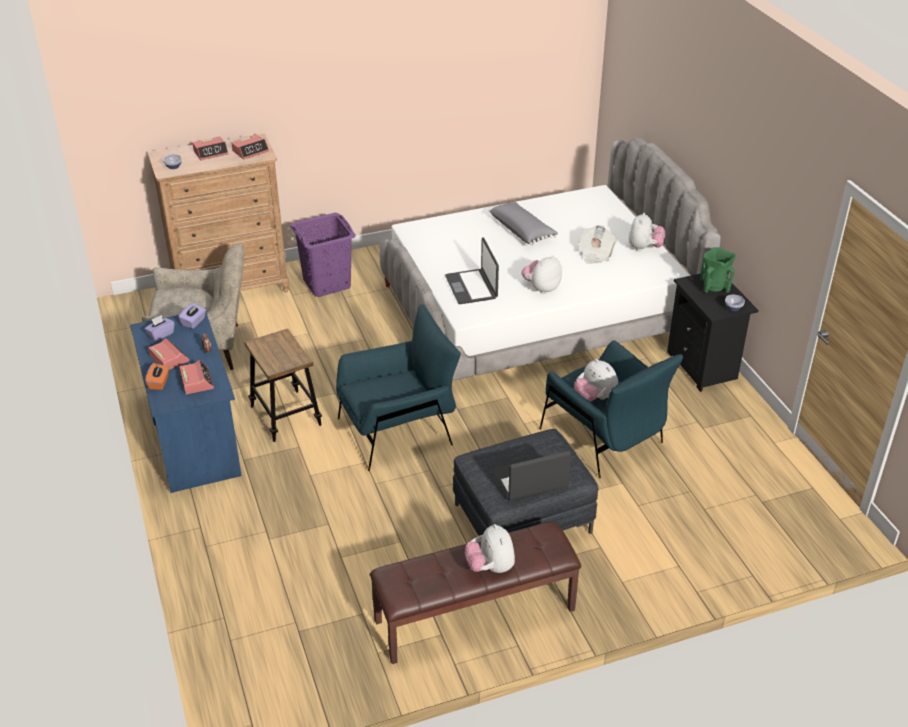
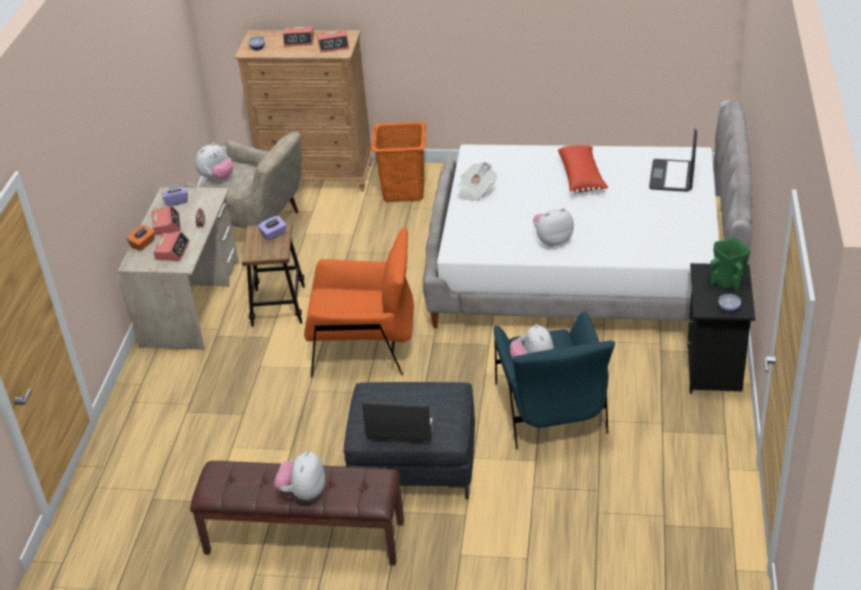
camera: 30 degrees right, 0 degrees up
(193, 436) = (191, 303): blue desk -> beige desk
(194, 322) = (210, 197): purple tissue box -> purple tissue box (274, 234)
(327, 284) = (404, 191): purple laundry basket -> orange laundry basket
(398, 430) = (365, 347): blue armchair -> orange armchair
(472, 287) = (485, 223): laptop -> laptop (673, 176)
(522, 231) = (582, 178): grey pillow -> red pillow
(595, 254) = (637, 218): newspaper -> newspaper (475, 191)
(644, 248) = (695, 223): plush toy -> plush toy (217, 178)

